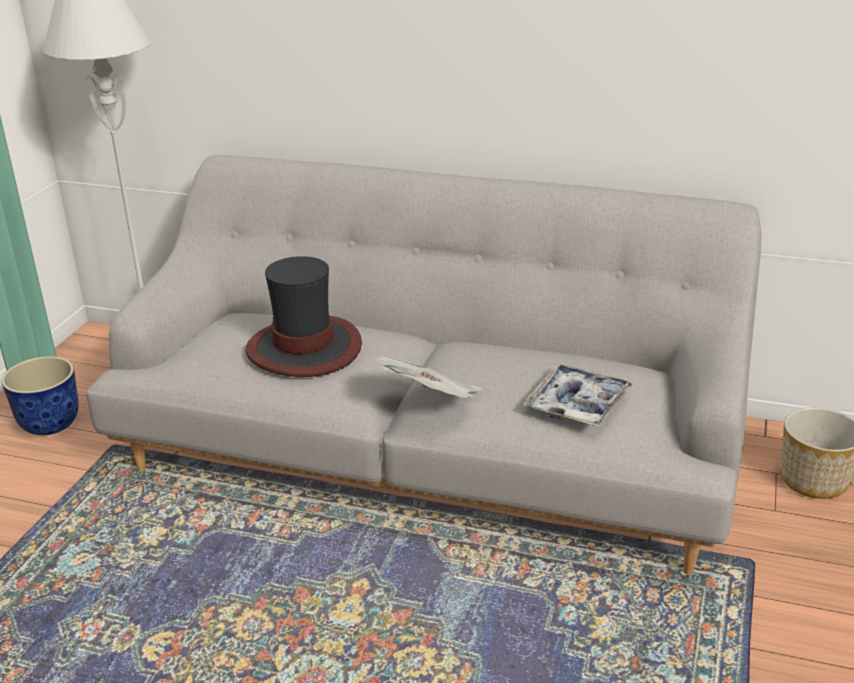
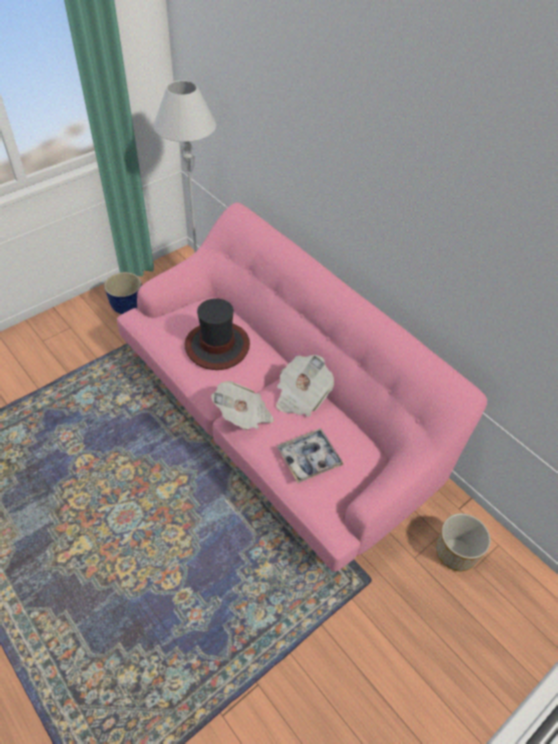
camera: 30 degrees right, 20 degrees up
(429, 452) = (276, 418): grey sofa -> pink sofa
(488, 351) = (301, 396): none -> newspaper

